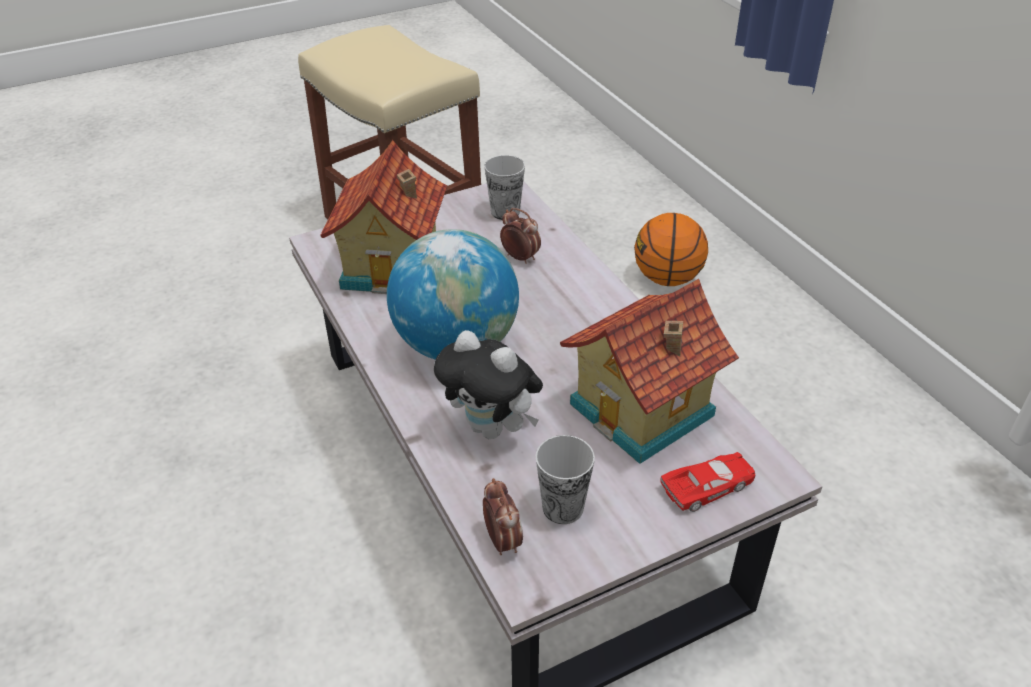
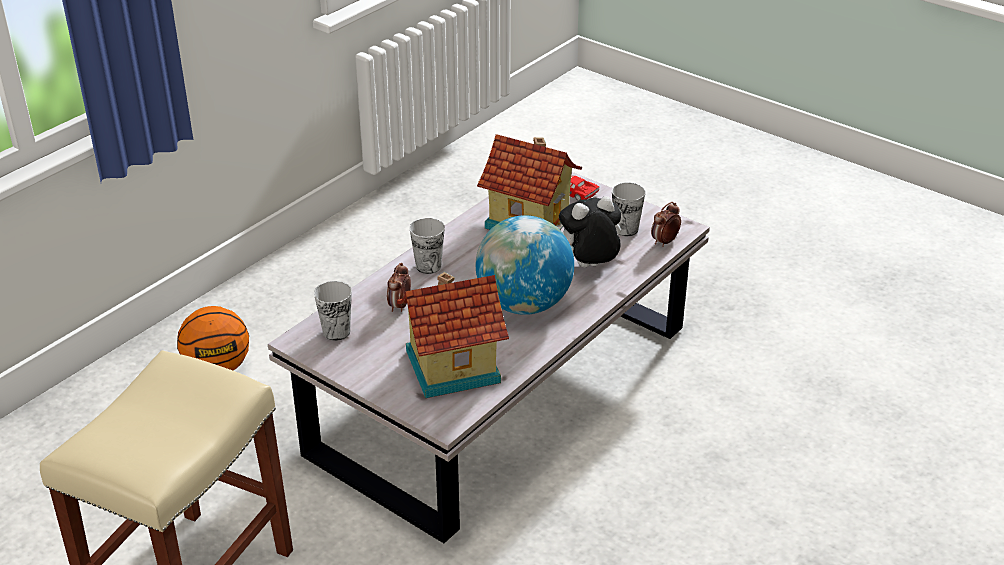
camera: 115 degrees left, 5 degrees down
(492, 428) = (588, 267): plush toy -> plush toy turned 120 degrees counterclockwise
(583, 294) = (428, 266): none -> cup

